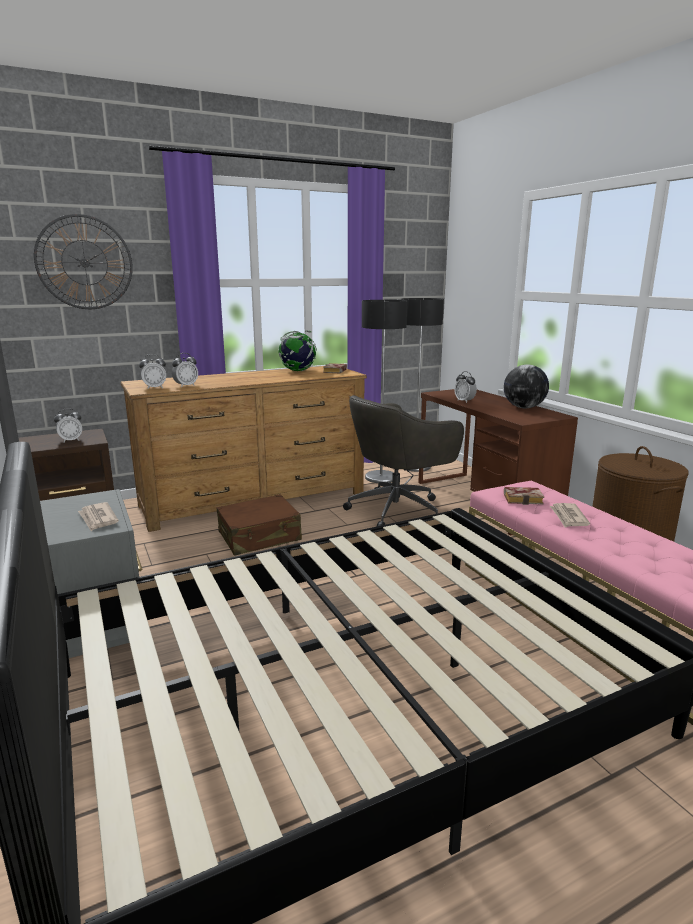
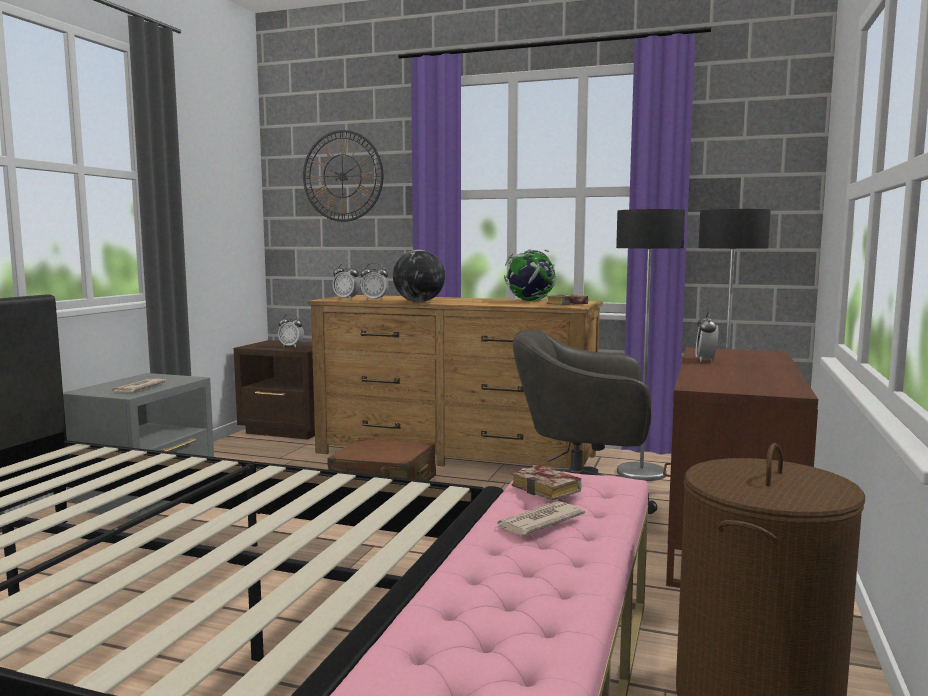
camera: 45 degrees right, 10 degrees down
(523, 407) = (769, 377): globe -> globe (418, 302)

